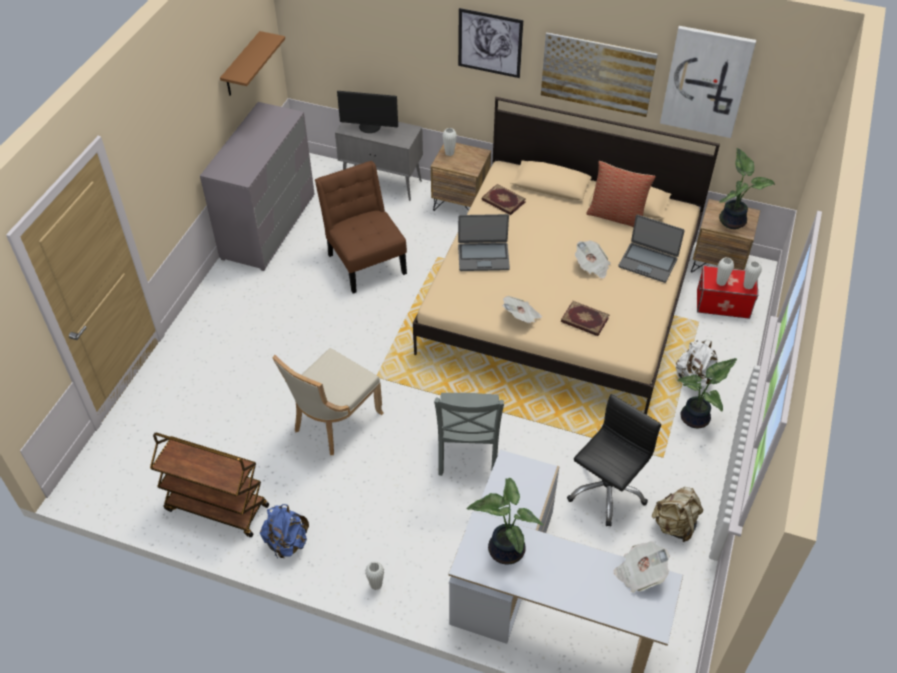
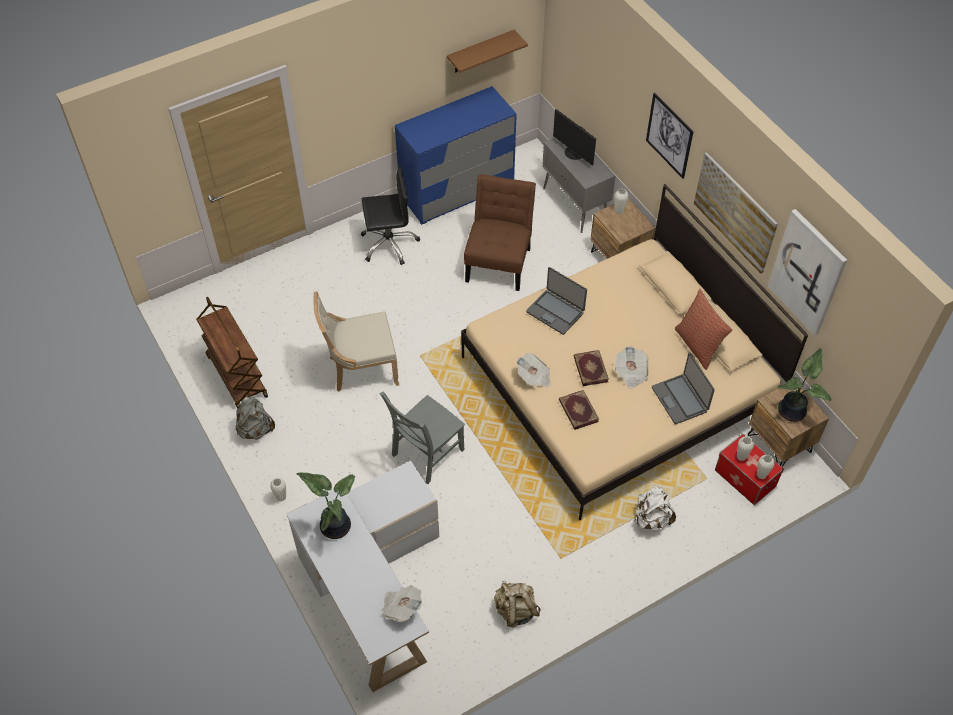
camera: 40 degrees right, 5 degrees up
(268, 227) = (457, 191): grey dresser -> blue dresser
(287, 542) = (255, 429): blue backpack -> grey backpack
(503, 201) = (619, 277): book -> book (590, 369)
(606, 490) = (493, 550): black office chair -> black office chair (389, 244)
(697, 419) = (619, 550): potted plant -> none

